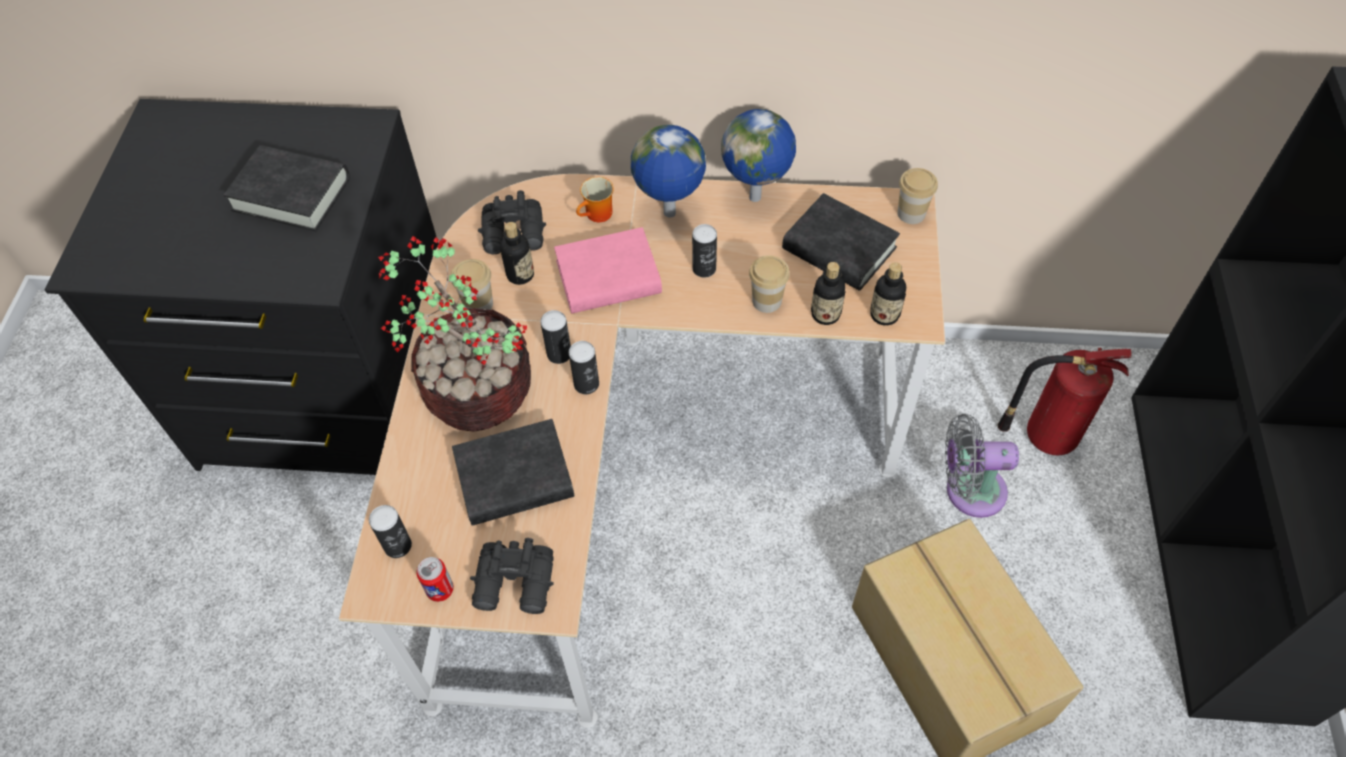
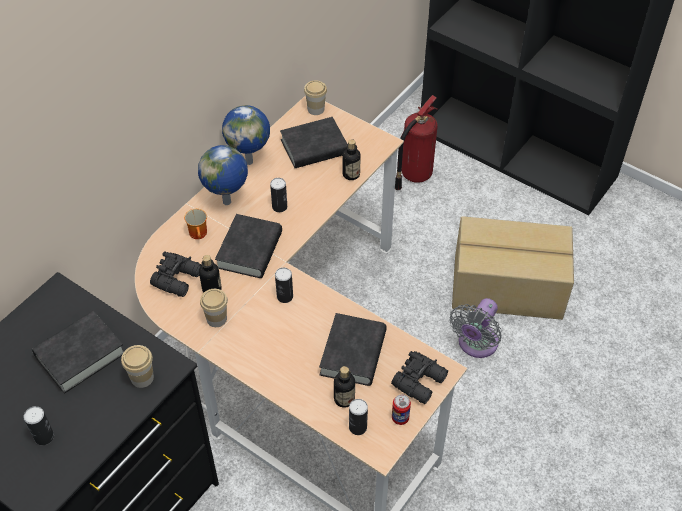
camera: 60 degrees left, 5 degrees down
(474, 387) = (276, 346): potted plant -> none
(586, 384) = (315, 293): can -> can (44, 437)
(608, 278) = (249, 250): pink book -> black book
(766, 301) = (323, 192): cup -> cup (142, 378)
(884, 315) = (370, 153): bottle -> bottle (344, 399)
(969, 490) = (422, 223): grey fan -> grey fan (476, 344)

